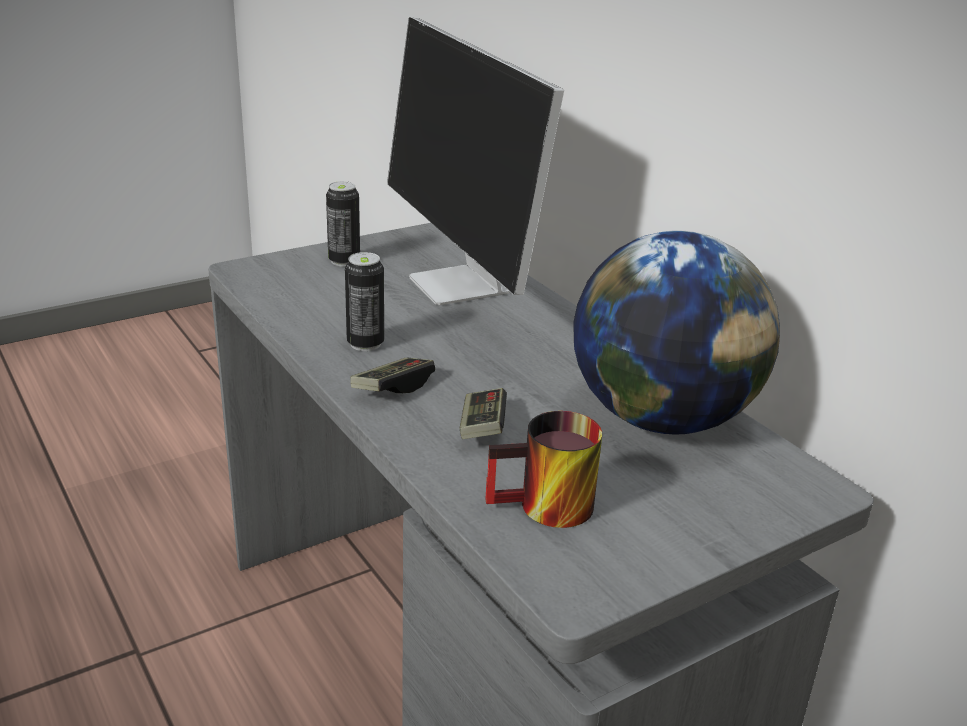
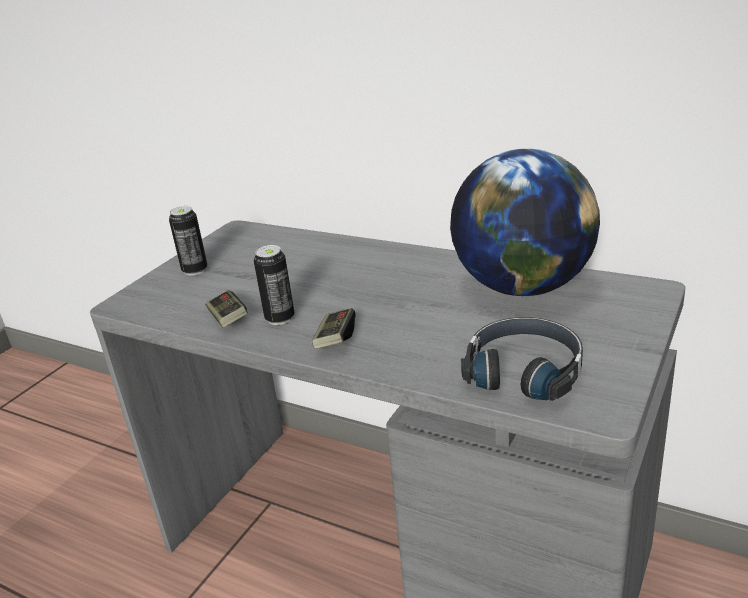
camera: 25 degrees left, 0 degrees up
(462, 286) = (300, 256): monitor -> none
(482, 427) = (424, 338): game controller -> game controller (228, 318)
(545, 510) = (524, 370): mug -> black headphones

